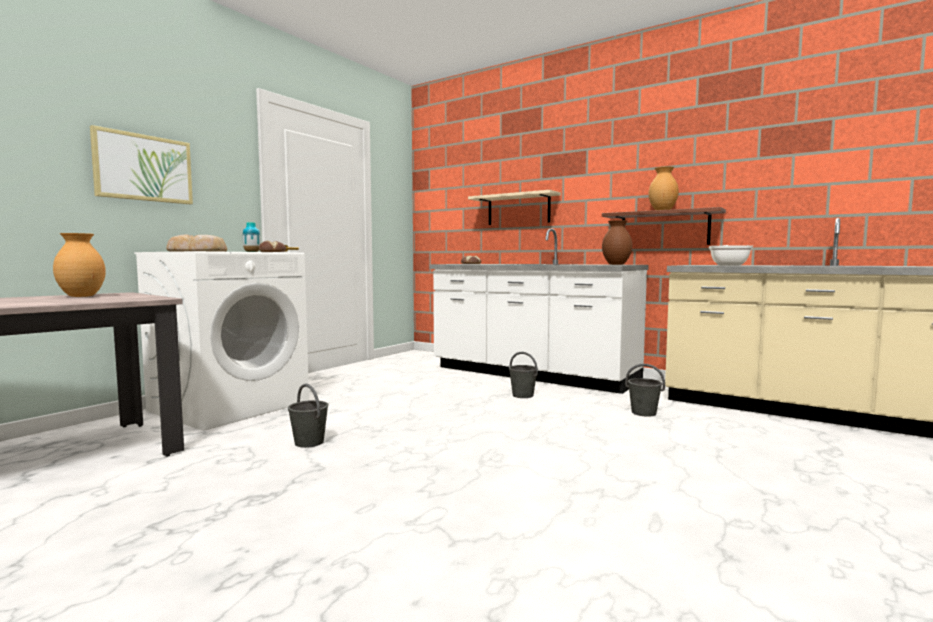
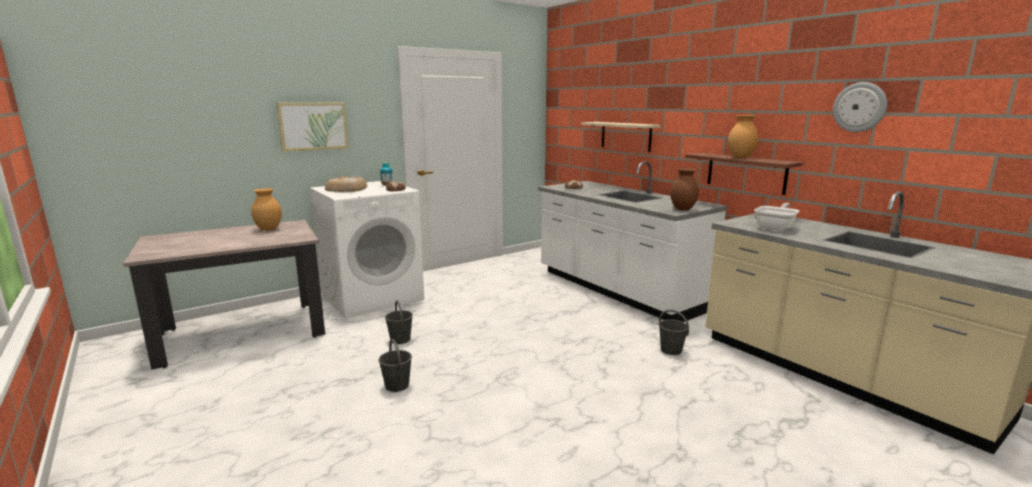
camera: 20 degrees right, 10 degrees up
(523, 395) = (587, 315): grey bucket -> grey bucket (397, 386)
(777, 150) = (859, 107): none -> wall clock

